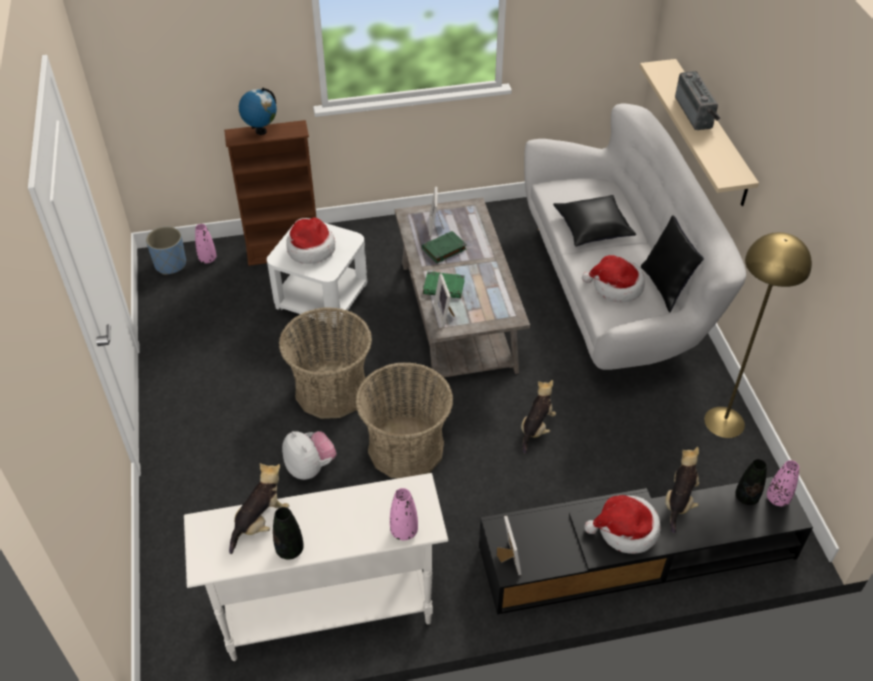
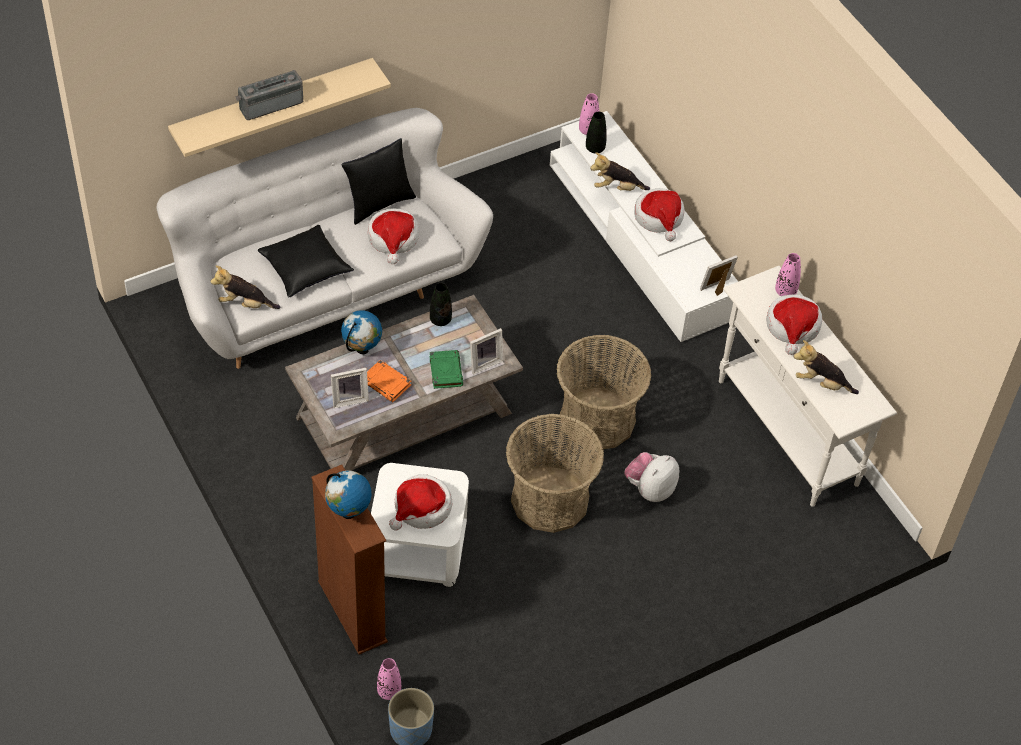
camera: 110 degrees left, 5 degrees up
(290, 550) = (836, 357): black vase -> black vase (440, 320)
(349, 520) = (792, 327): none -> hat
(443, 249) = (386, 383): green book -> orange book
(486, 242) = (362, 349): none -> globe
(536, 428) = (534, 325): plush toy -> plush toy (245, 303)
(637, 553) = (640, 240): black tv stand -> white tv stand
(724, 422) = (475, 193): yellow floor lamp -> none

